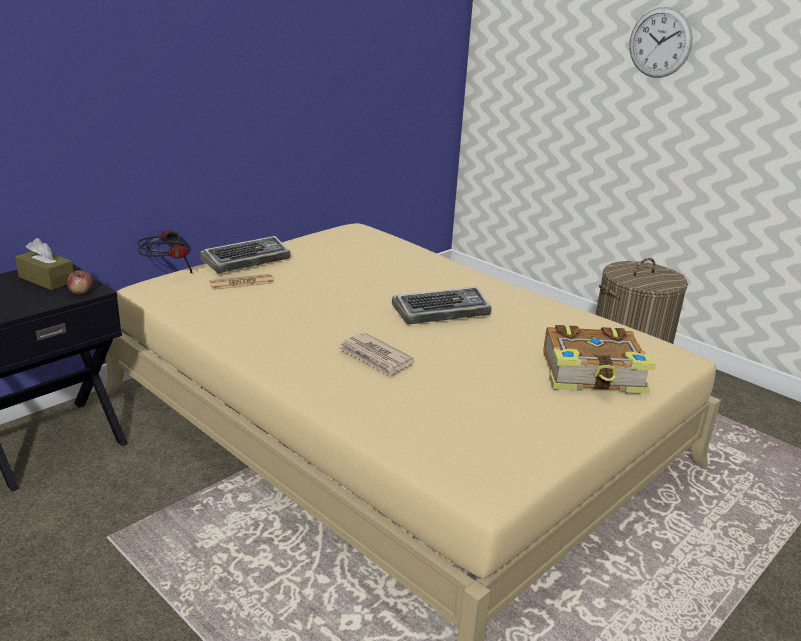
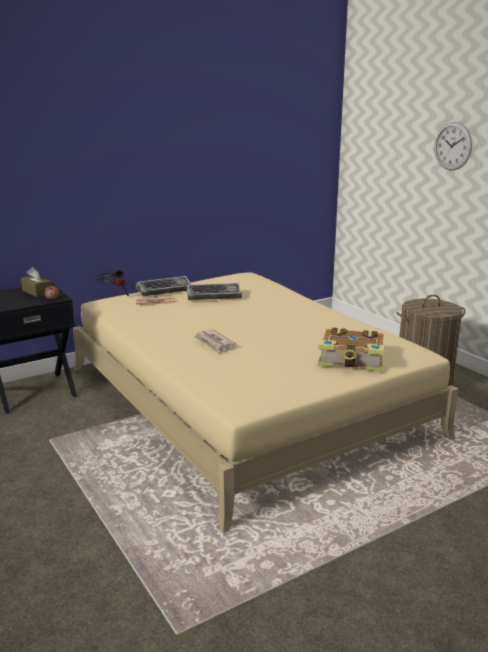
camera: 15 degrees right, 5 degrees down
(442, 311) = (272, 322): keyboard -> keyboard (214, 296)

